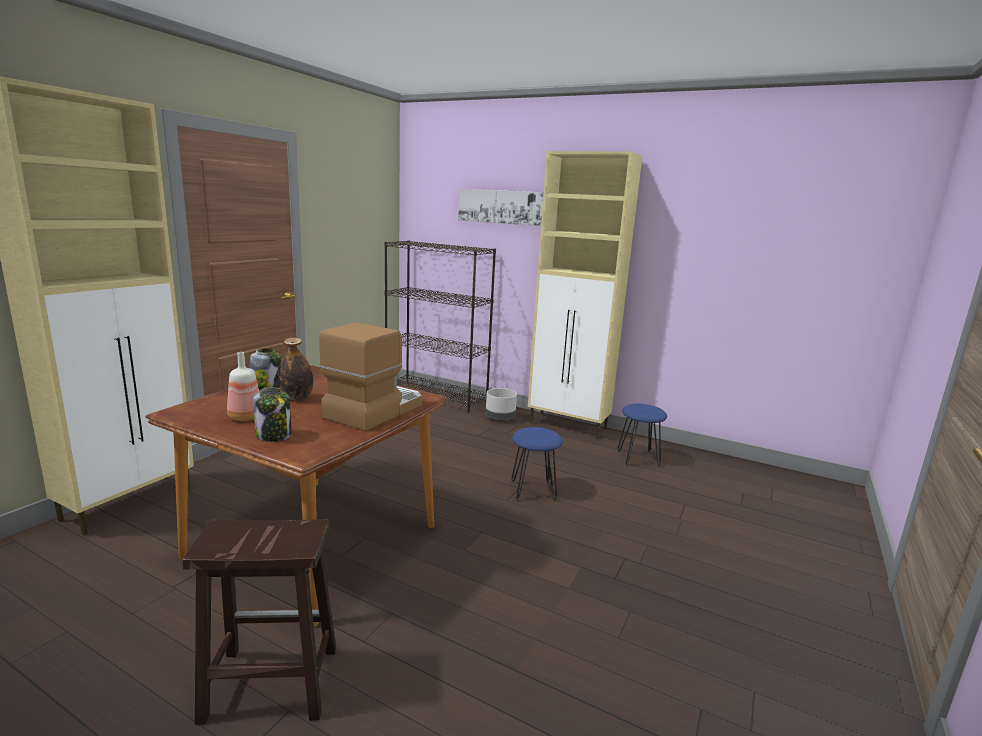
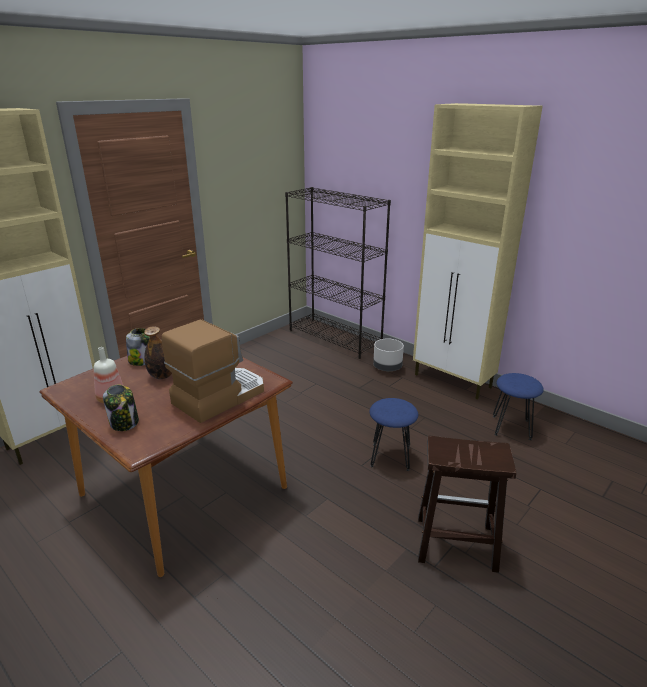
camera: 15 degrees right, 10 degrees up
(269, 684) = (113, 624): brown stool -> brown stool (454, 543)
(500, 207) = (396, 157): picture -> none

